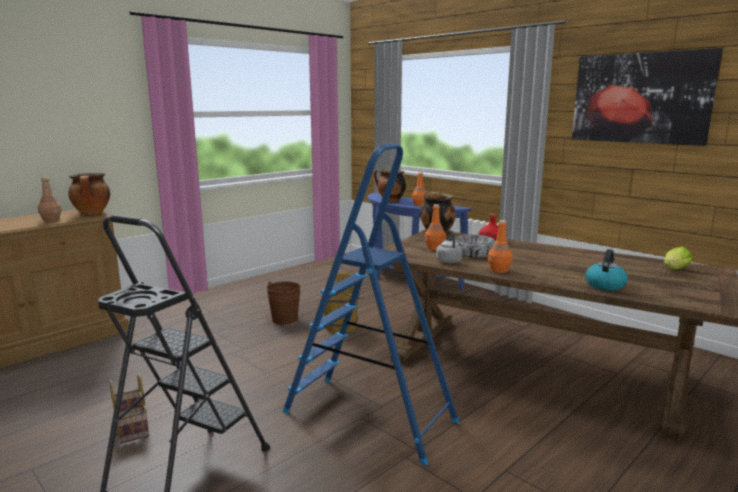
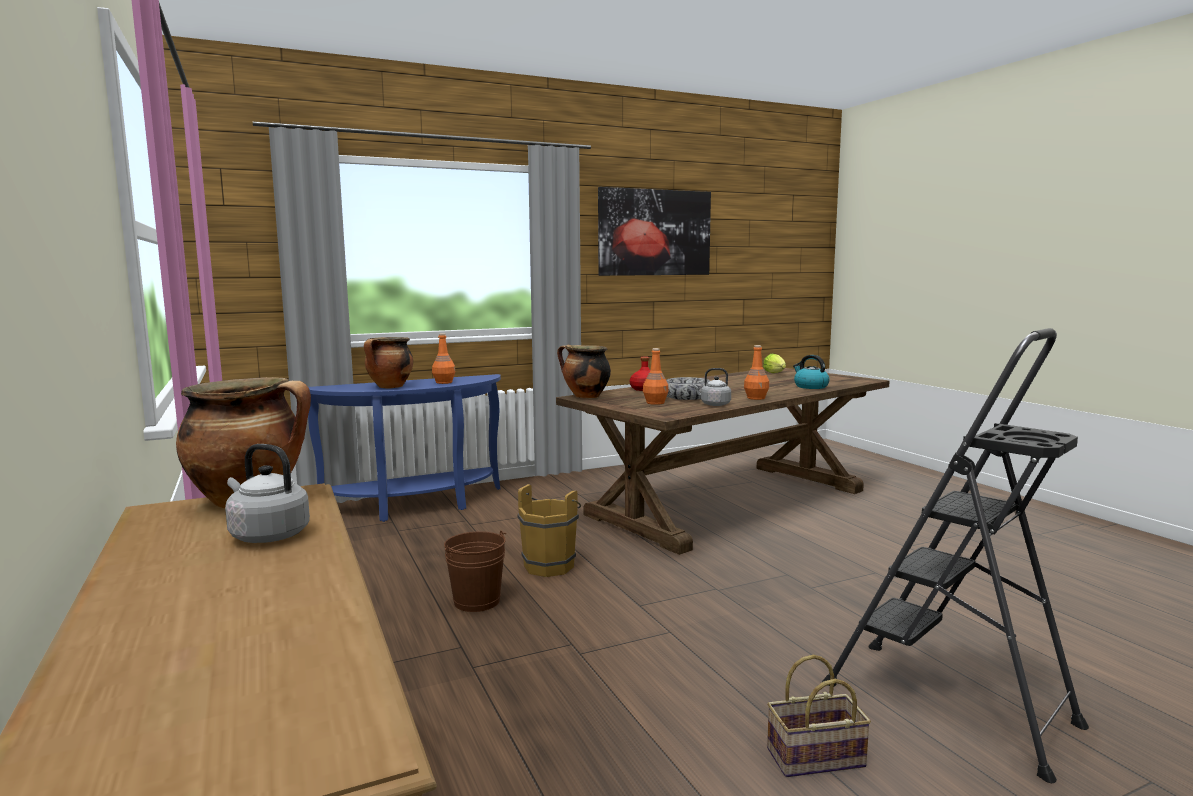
camera: 70 degrees left, 5 degrees down
(51, 220) = (267, 535): brown bottle -> grey kettle
(368, 416) = (809, 584): blue step ladder -> none

